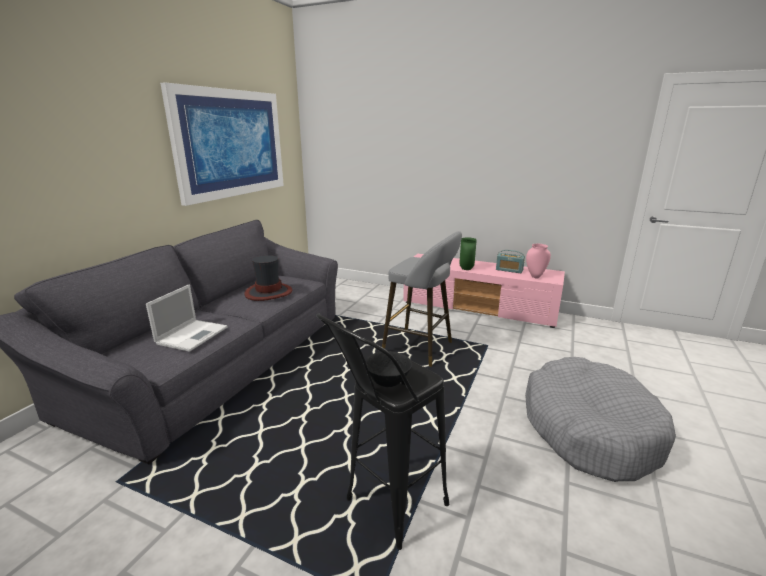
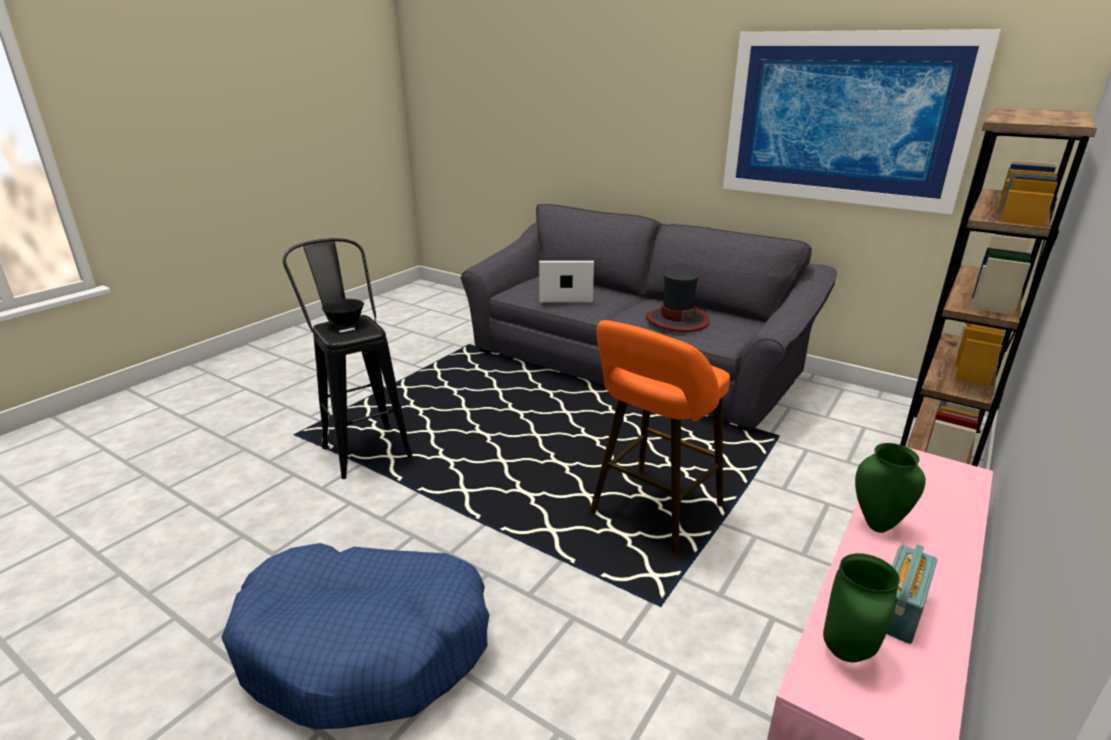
camera: 100 degrees right, 5 degrees up
(193, 335) = (564, 296): laptop -> laptop turned 150 degrees clockwise
(343, 285) = (937, 452): none -> brown bookcase
(421, 349) = (652, 513): grey stool -> orange stool
(535, 276) = (848, 653): pink vase -> green vase
(589, 429) = (366, 646): grey dog bed -> blue dog bed

